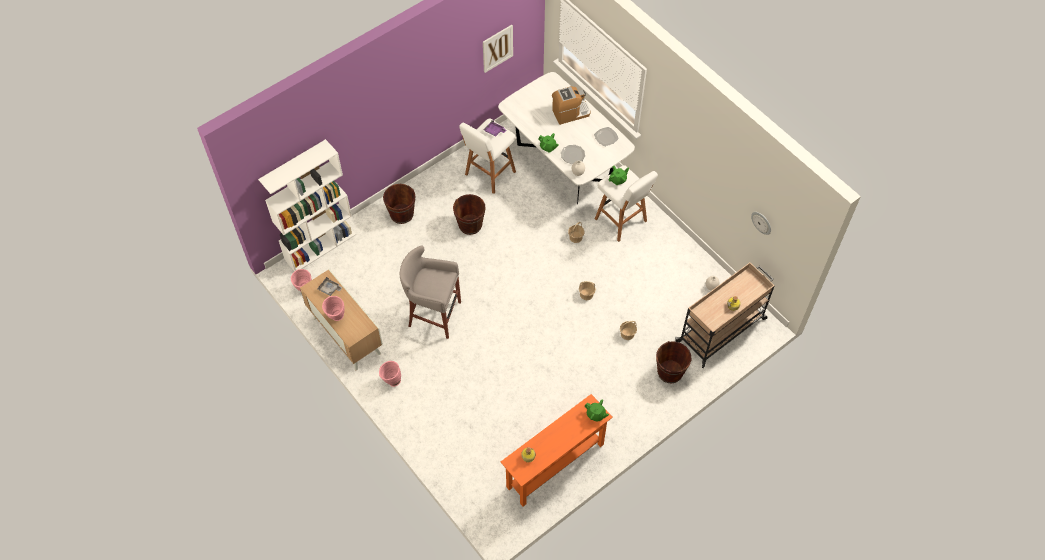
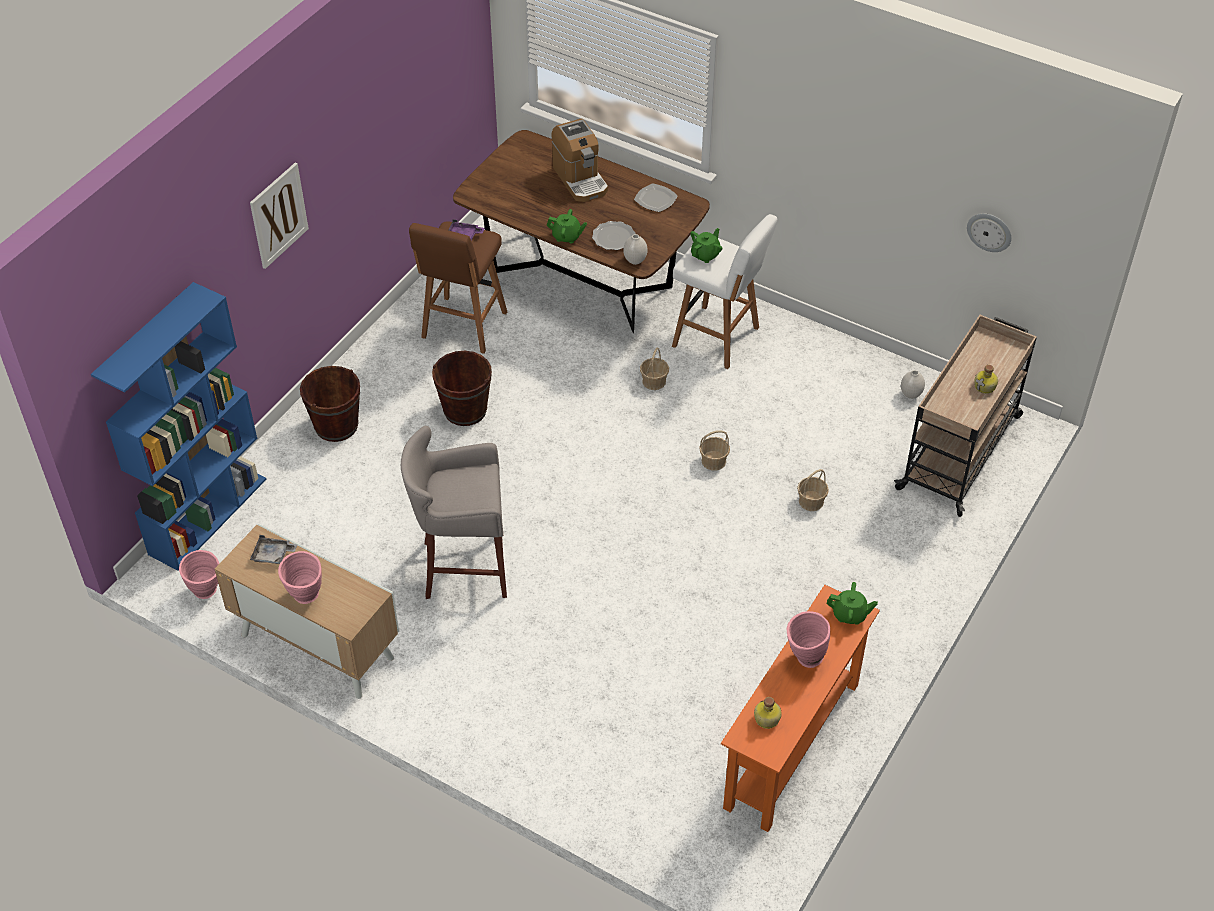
camera: 20 degrees left, 10 degrees down
(320, 246) = (208, 515): white bookcase -> blue bookcase
(391, 381) = (434, 697): pink vase -> pink vase (804, 659)
(489, 174) = (463, 327): white stool -> brown stool
(497, 48) = (432, 92): picture -> picture (278, 215)
(563, 164) = (581, 281): white dining table -> brown dining table
(571, 113) = (580, 179): coffee machine -> coffee machine turned 105 degrees clockwise
(670, 372) = (910, 538): brown bucket -> none

